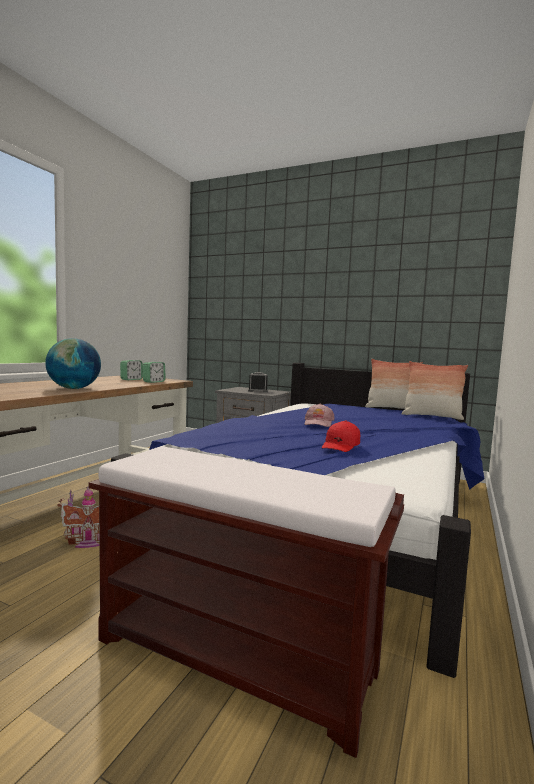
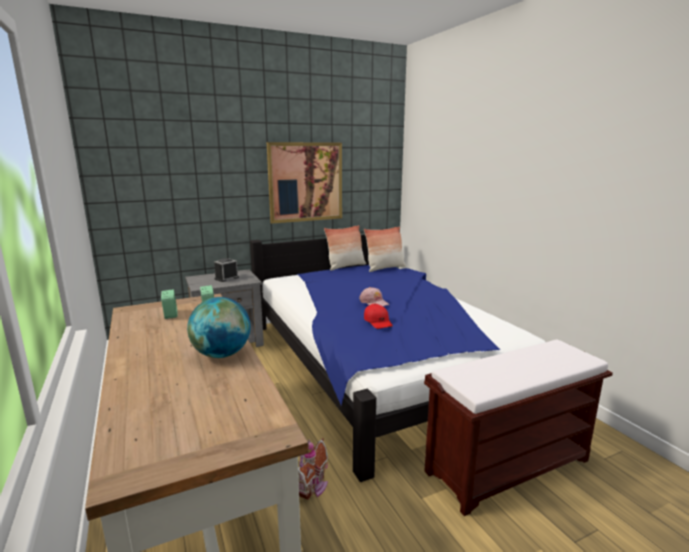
camera: 50 degrees left, 10 degrees up
(341, 445) = (444, 319): red cap -> red cap (378, 321)
(362, 308) = (305, 182): none -> picture

